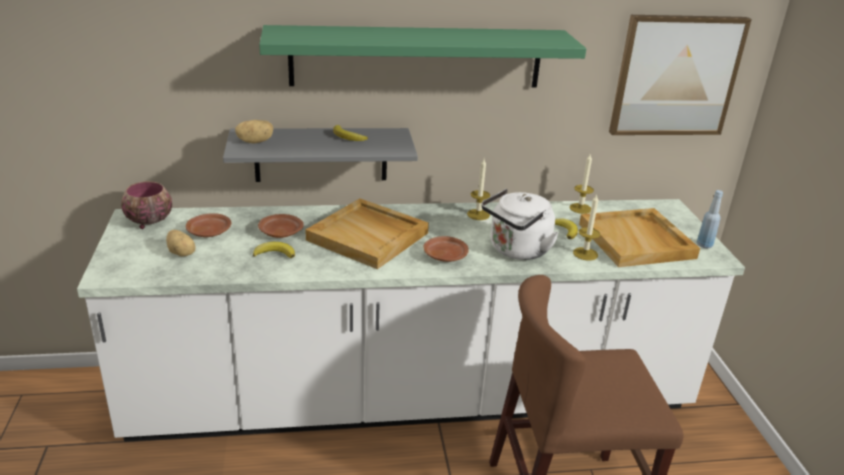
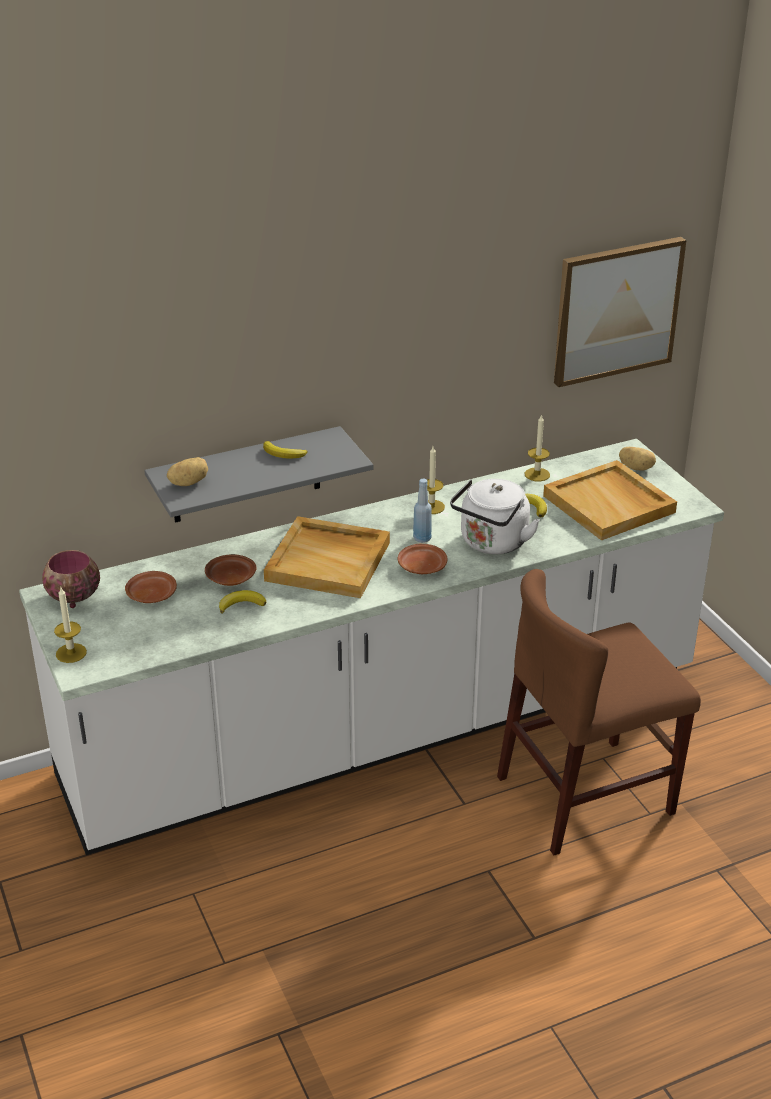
camera: 15 degrees left, 5 degrees up
(182, 253) = (141, 627): potato -> potato (636, 468)
(417, 57) = (344, 349): green shelf -> none
(585, 254) = (563, 532): candle -> candle (71, 653)
(704, 245) = (678, 494): blue bottle -> blue bottle (422, 538)

